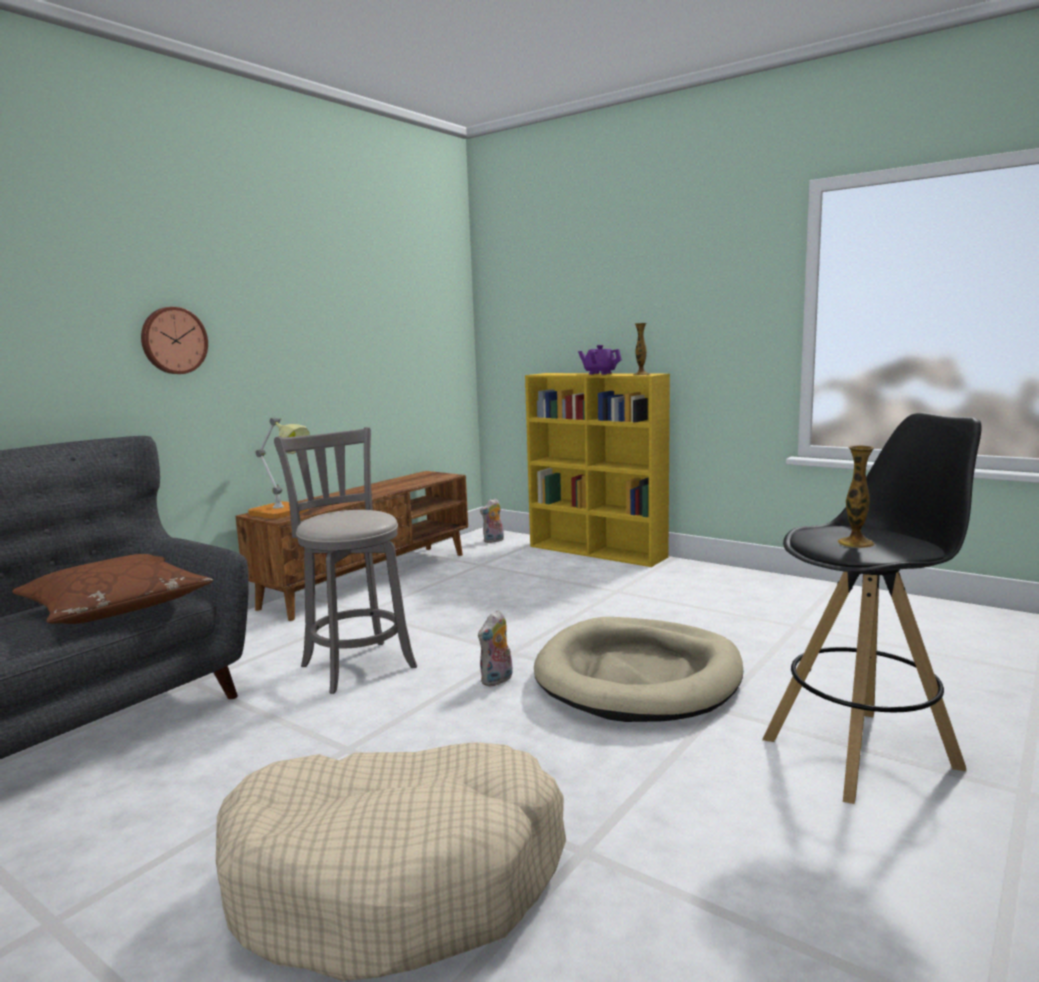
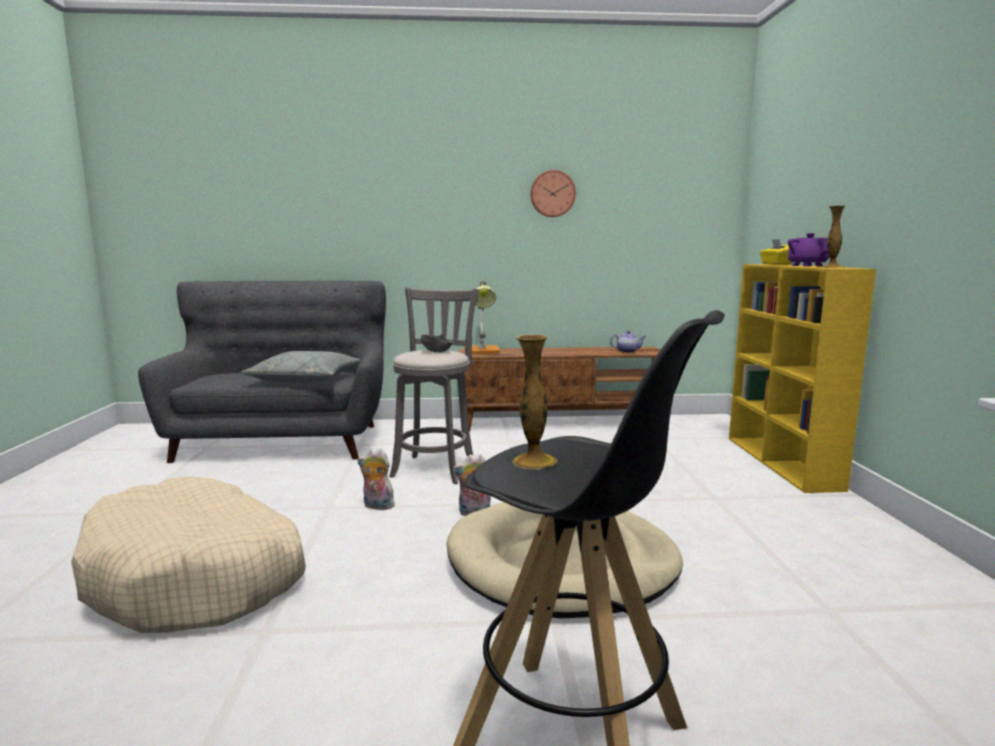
camera: 50 degrees right, 0 degrees up
(116, 606) = (305, 379): brown pillow -> grey pillow
(173, 340) = (426, 221): wall clock -> wall clock (552, 194)
(349, 514) = (437, 352): none -> grey bowl
(422, 479) = (627, 351): none -> teapot
(493, 541) = (708, 426): plush toy -> plush toy (377, 506)
(556, 373) = (776, 264): none -> yellow tissue box

